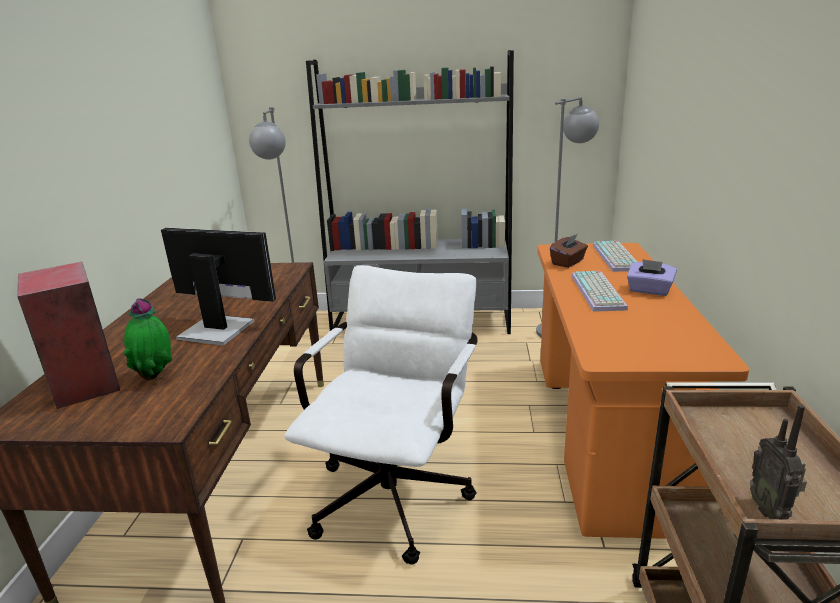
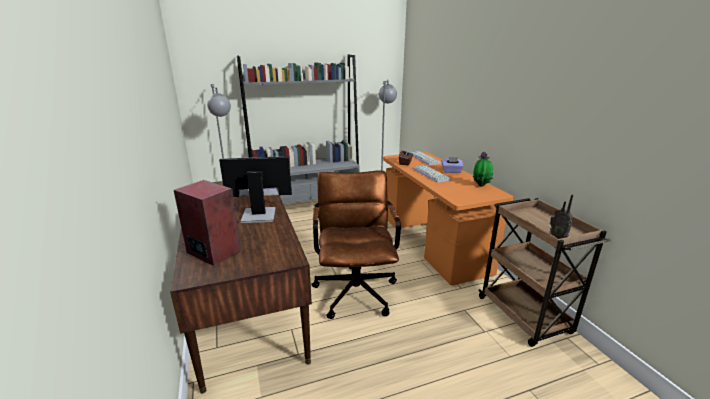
camera: 25 degrees left, 0 degrees up
(156, 377) = (254, 241): potted plant -> potted plant (481, 185)
(396, 489) = (355, 288): white office chair -> brown office chair

